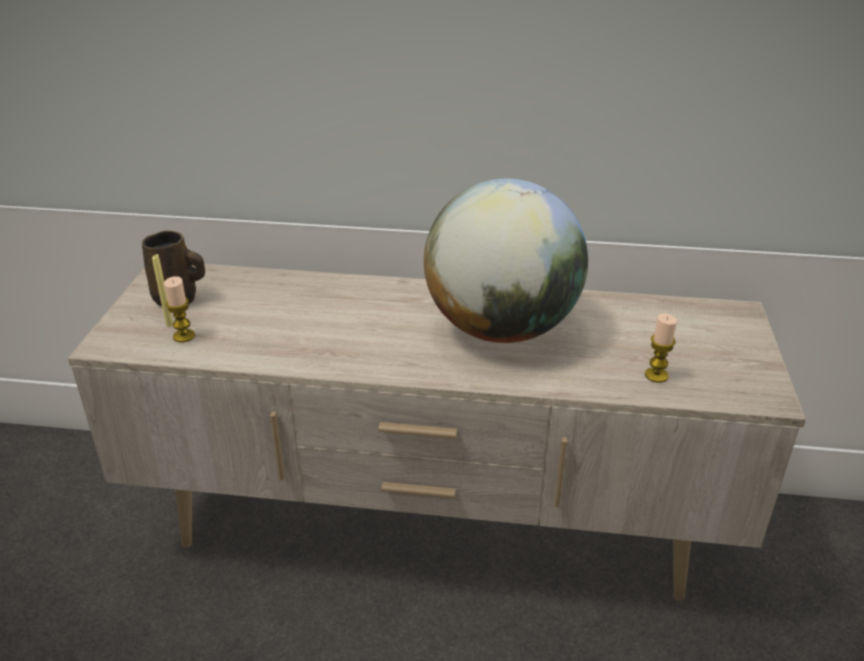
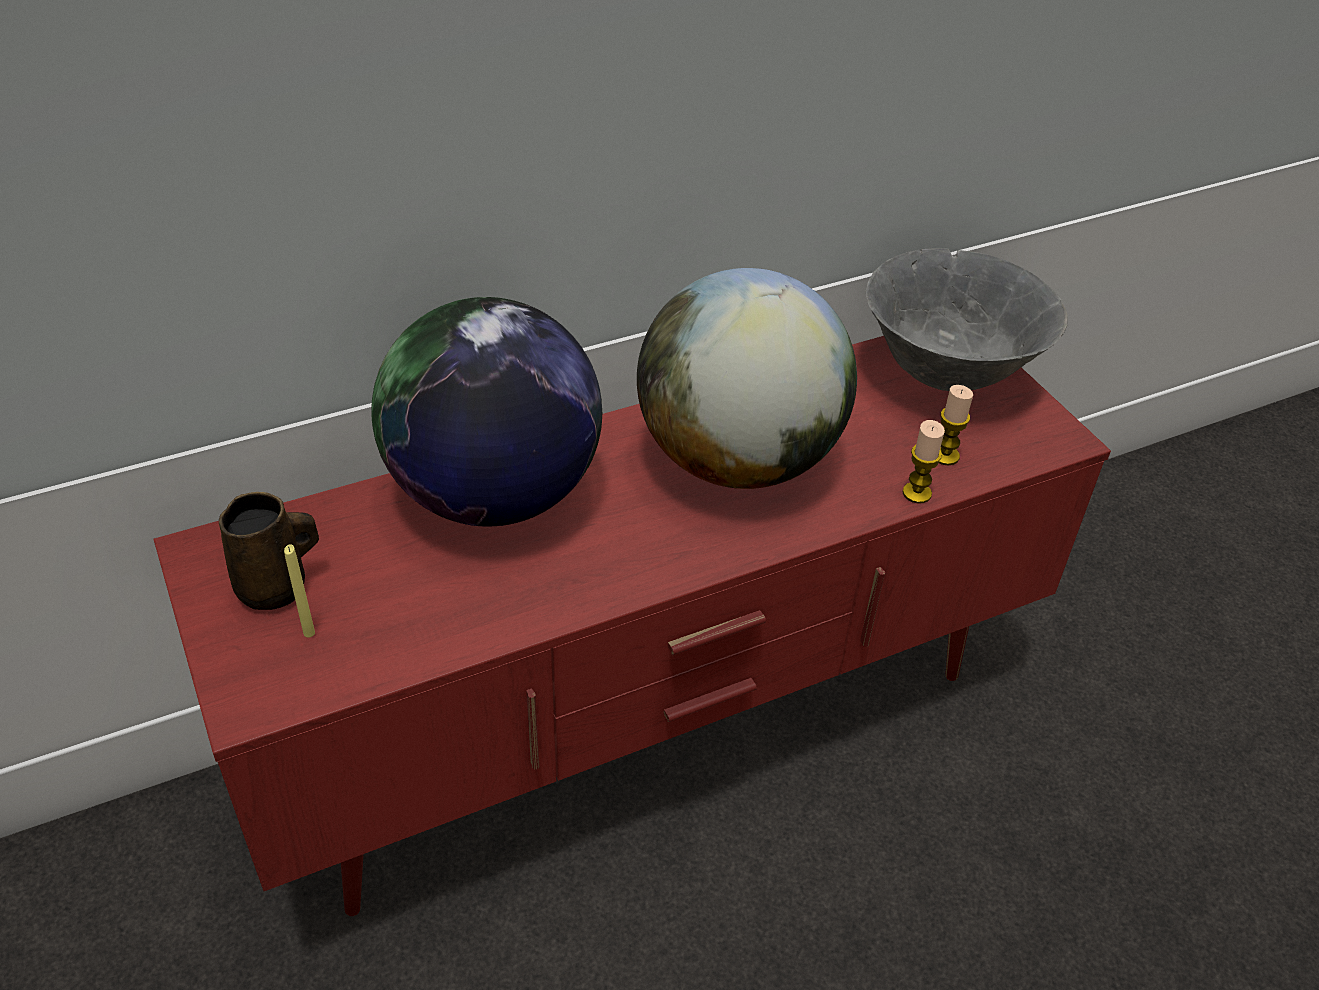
camera: 35 degrees left, 10 degrees up
(184, 336) = (351, 642): candle -> candle (917, 493)
(334, 297) = (494, 495): none -> globe
(431, 531) = (648, 731): beige tv stand -> red tv stand
(709, 330) = (946, 374): none -> grey bowl

